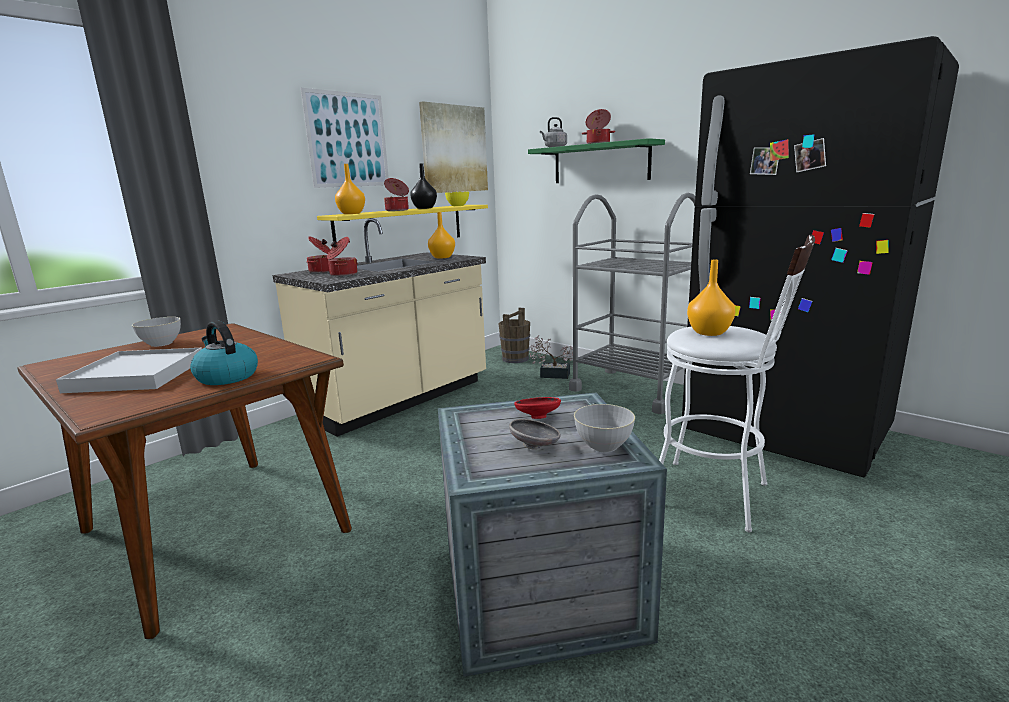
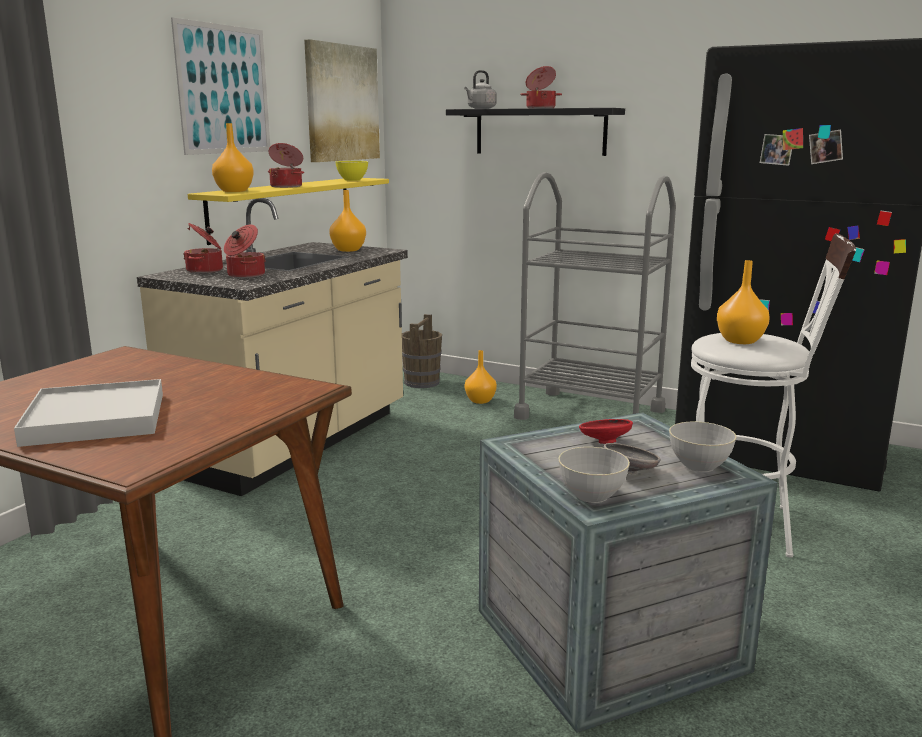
camera: 15 degrees left, 0 degrees up
(161, 343) = (61, 377): grey bowl -> grey bowl (591, 495)
(226, 377) = (229, 414): kettle -> none
(424, 208) = (314, 183): black vase -> none
(551, 374) = (480, 400): potted plant -> orange vase
(600, 163) = (540, 132): green shelf -> black shelf

